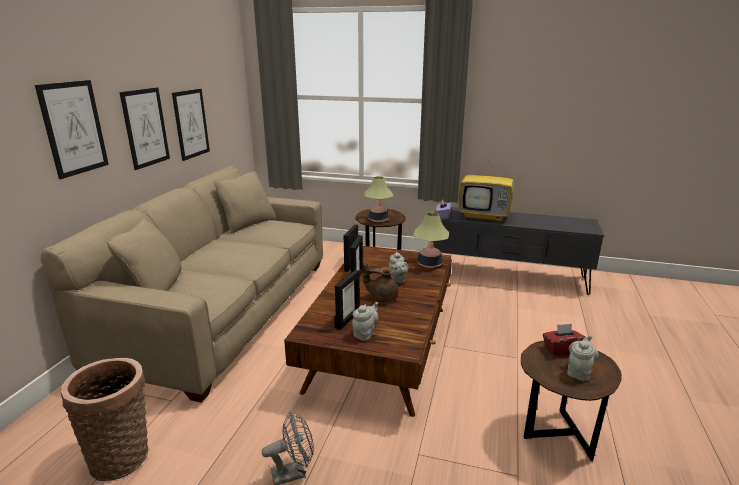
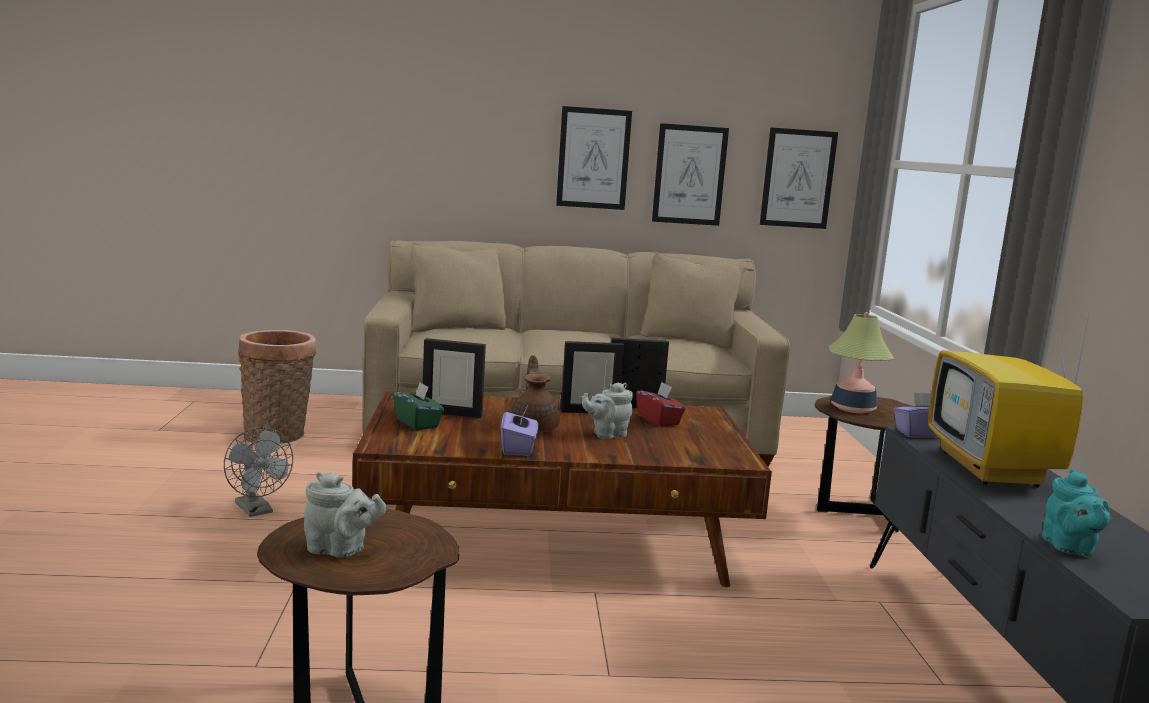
camera: 70 degrees right, 10 degrees down
(74, 128) = (482, 133): picture -> picture (798, 178)
(365, 333) = (418, 423): grey teapot -> green tissue box
(417, 307) = (518, 448): none -> purple tissue box
(429, 264) = (702, 454): table lamp -> none
(556, 227) = (1069, 548): none -> turquoise teapot
(561, 349) = (414, 541): red tissue box -> red tissue box (659, 420)

